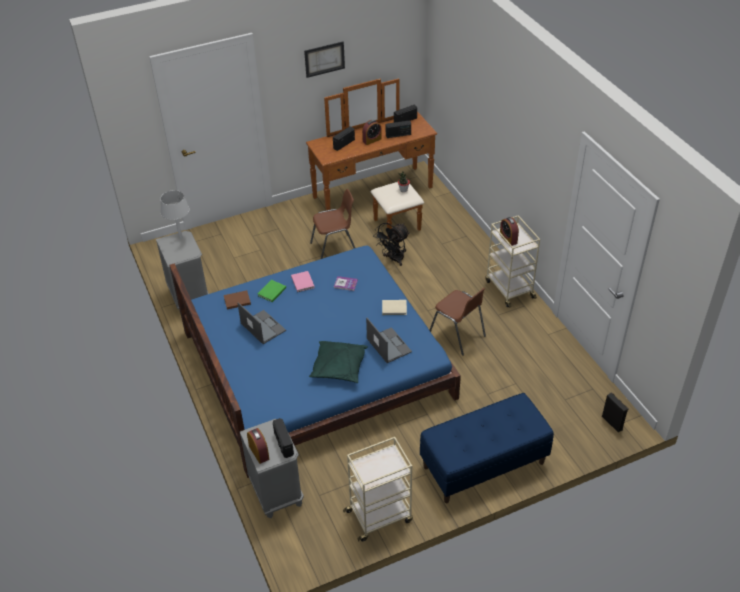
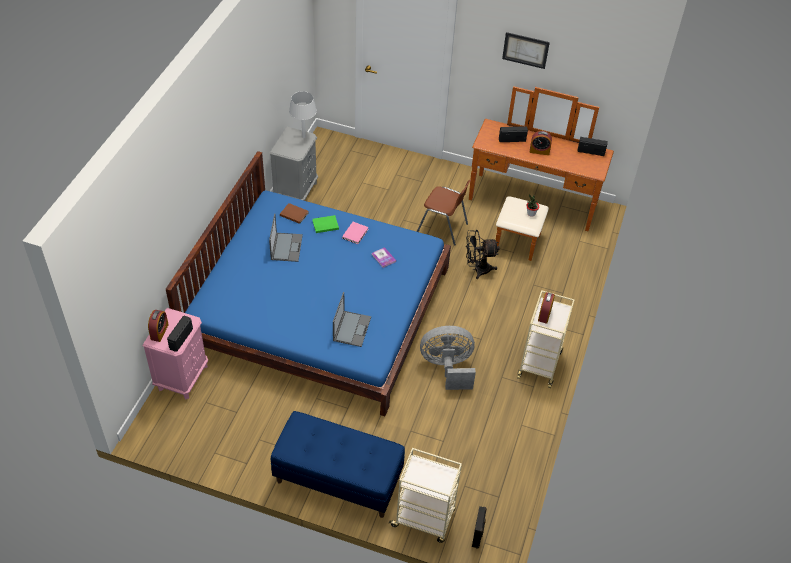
camera: 40 degrees right, 5 degrees up
(276, 493) = (182, 377): grey nightstand -> pink nightstand
(339, 368) = (297, 317): green pillow -> none
(379, 516) = (224, 451): beige cart -> beige cart (424, 518)
(395, 308) = (394, 304): beige book -> none
(398, 135) = (567, 161): radio -> none
(457, 335) = (447, 368): brown chair -> grey fan

